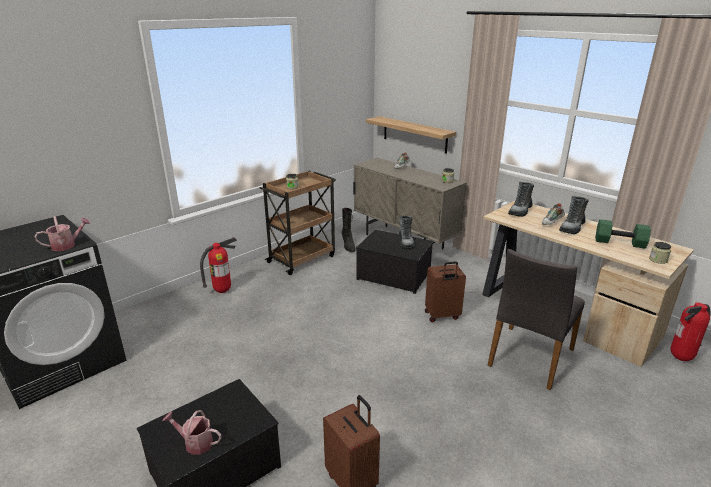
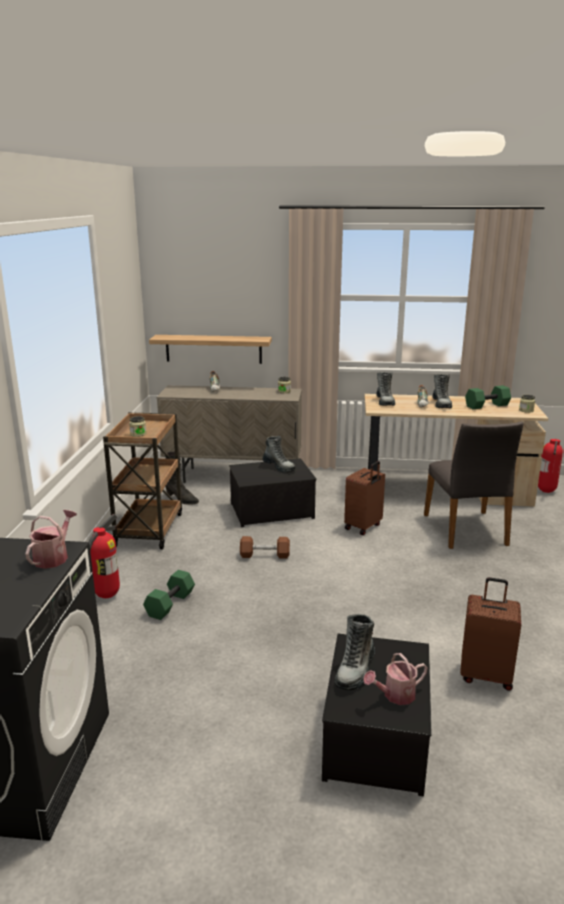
camera: 40 degrees left, 5 degrees down
(205, 409) = (355, 669): none -> boot
(243, 312) = (170, 603): none -> green dumbbell
(341, 306) = (265, 555): none -> brown dumbbell

